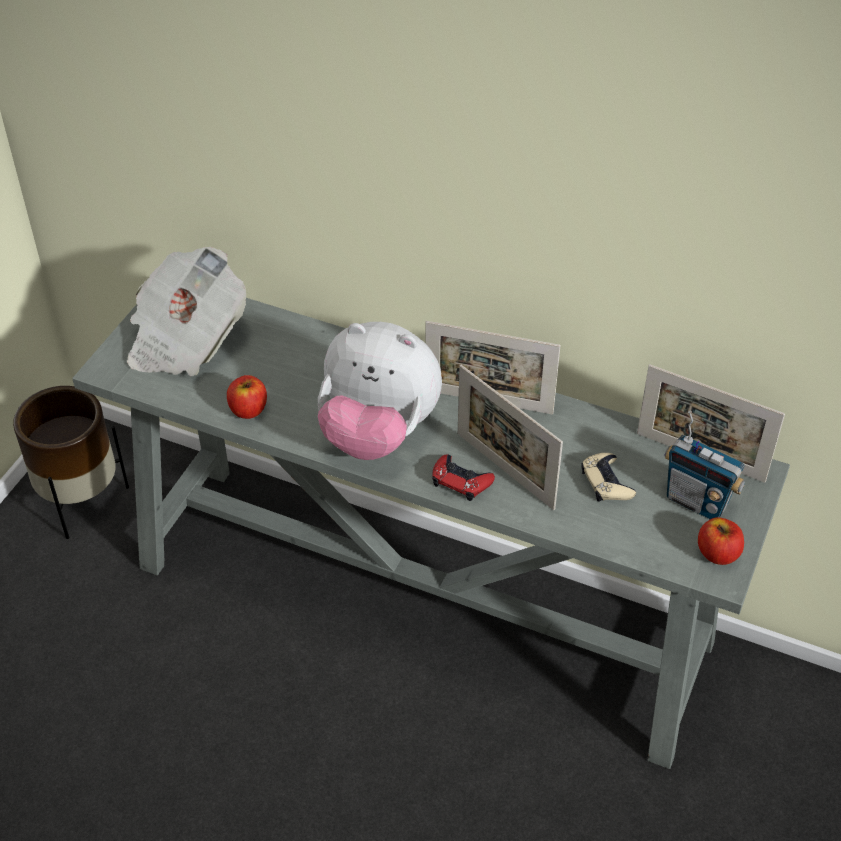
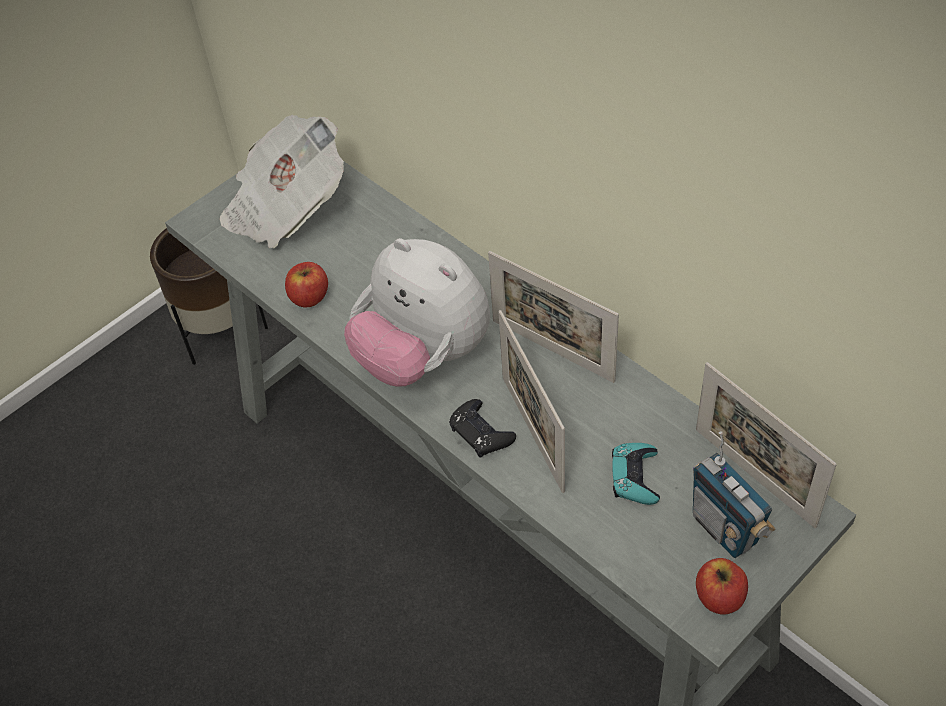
camera: 25 degrees right, 5 degrees up
(461, 481) = (481, 432): red game controller -> black game controller
(606, 482) = (635, 477): beige game controller -> turquoise game controller

